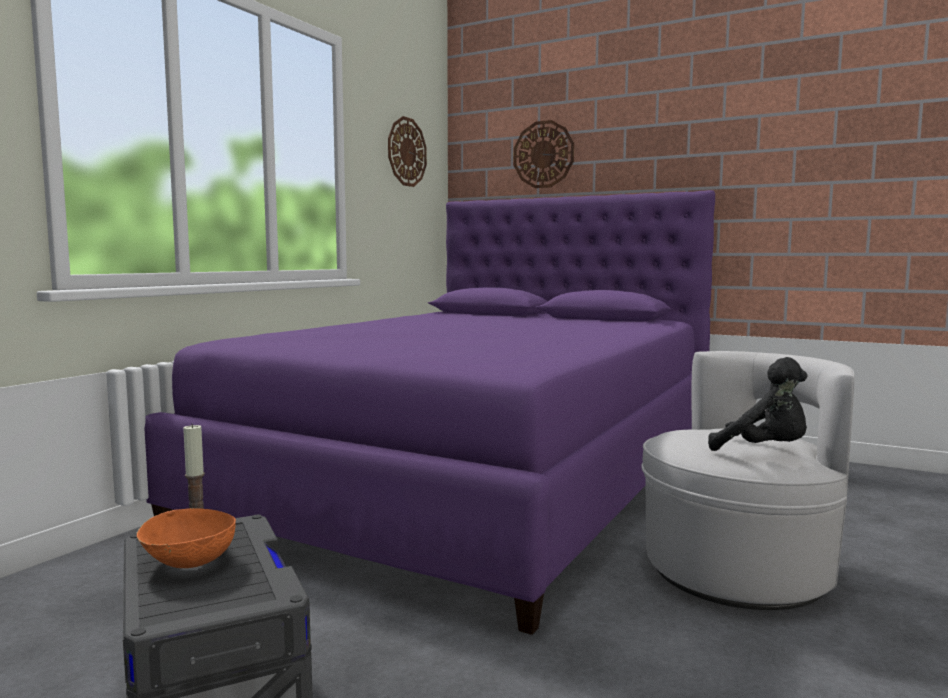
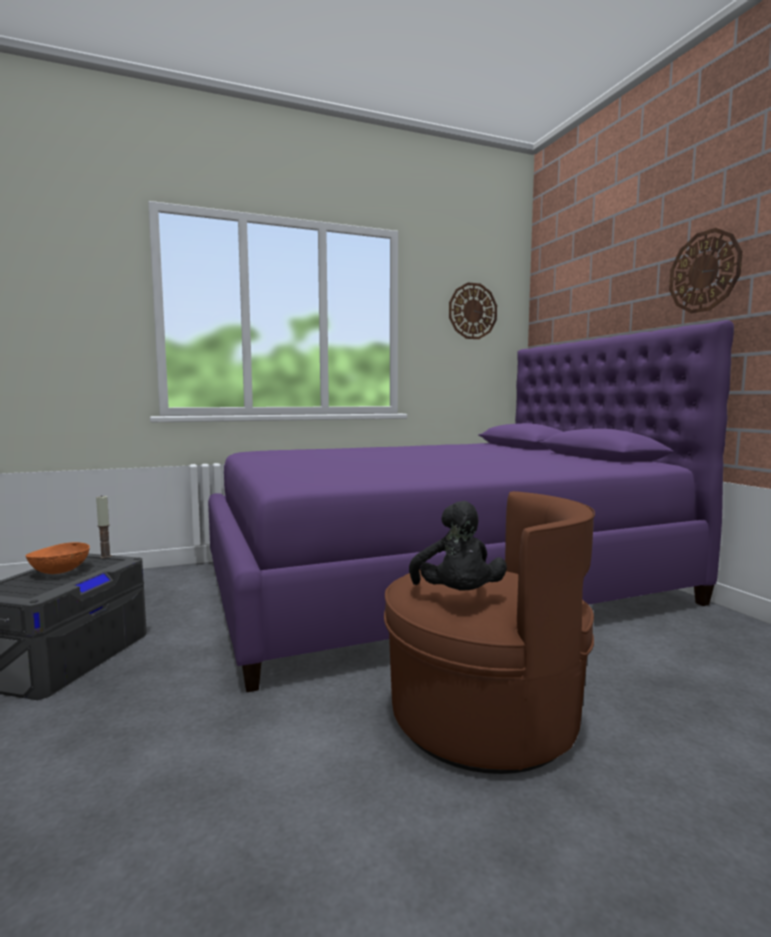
camera: 40 degrees right, 0 degrees up
(543, 154) = (591, 300): wall clock -> wall clock (704, 271)
(736, 571) = (482, 717): white armchair -> brown armchair

